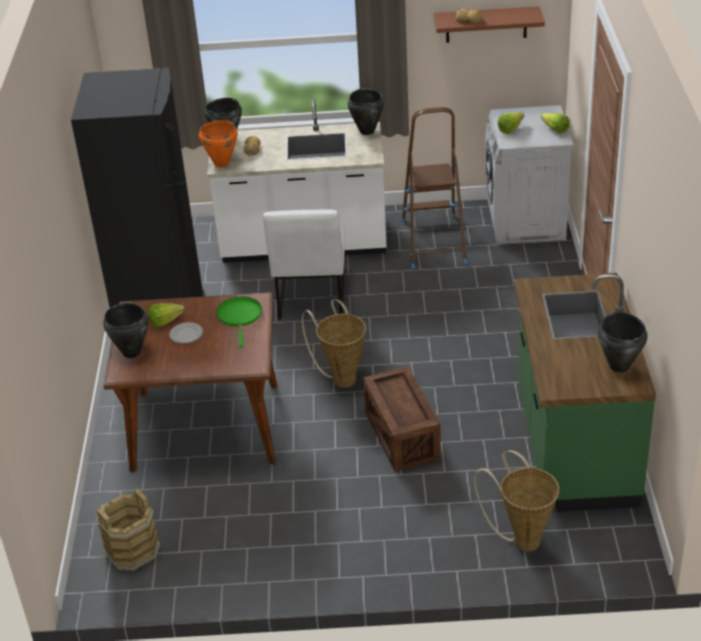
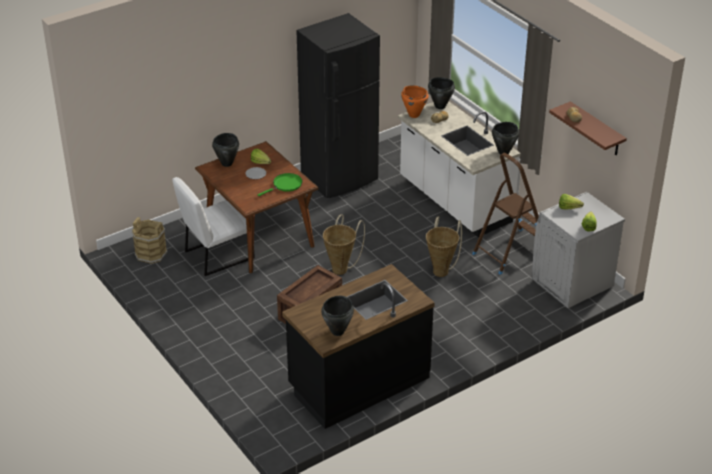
camera: 55 degrees right, 0 degrees up
(311, 297) = (405, 226): white chair -> white chair (217, 255)
(522, 538) = (261, 389): basket -> basket (441, 270)
(573, 444) = (358, 382): green counter -> black counter

